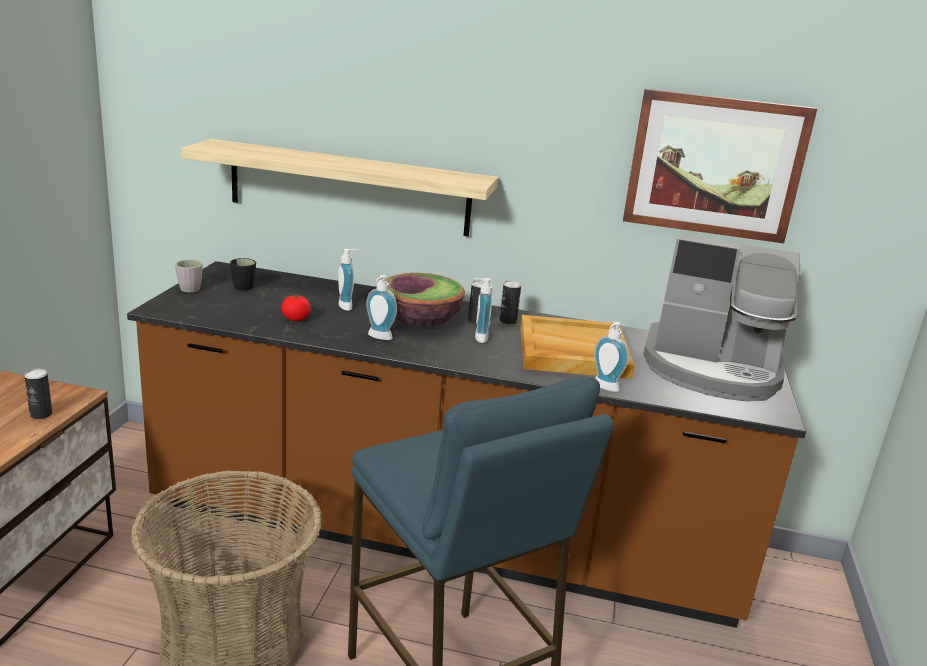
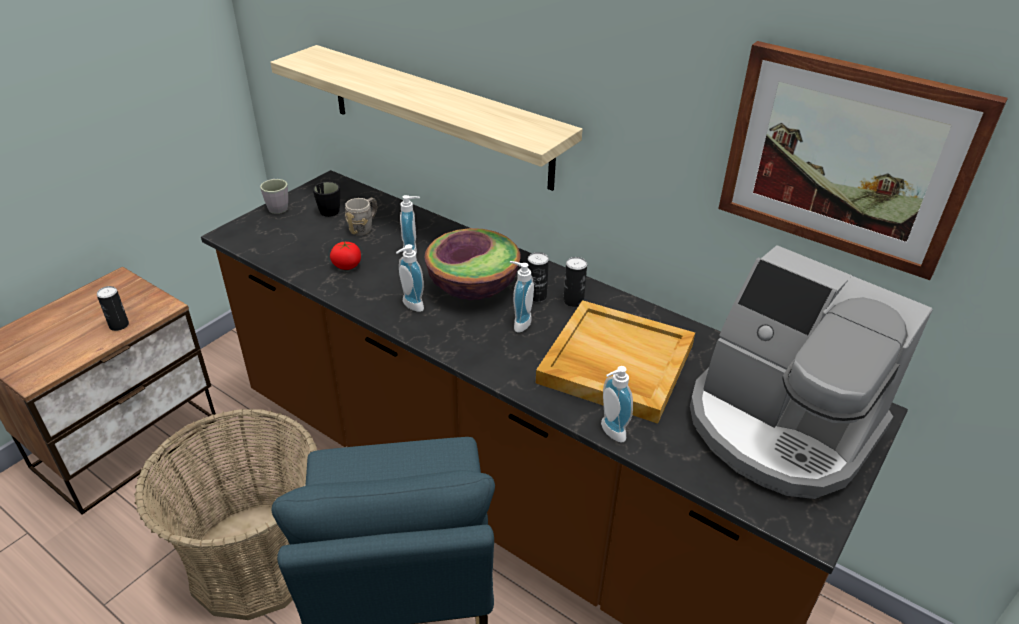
camera: 25 degrees right, 15 degrees up
(287, 294) = (364, 227): none -> grey mug

